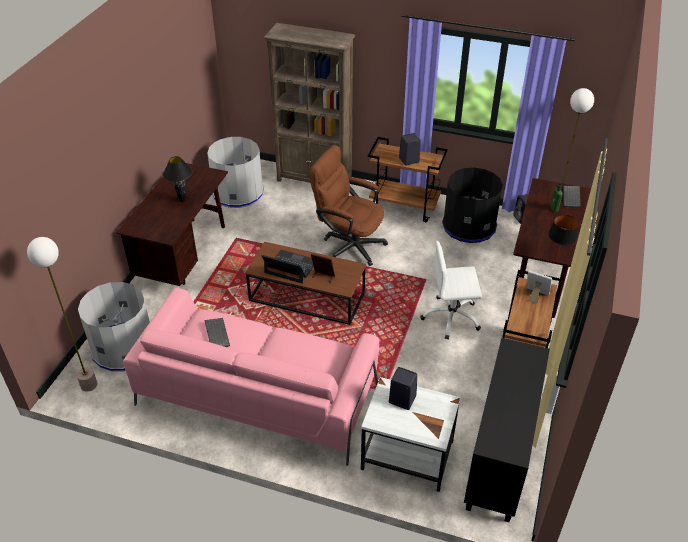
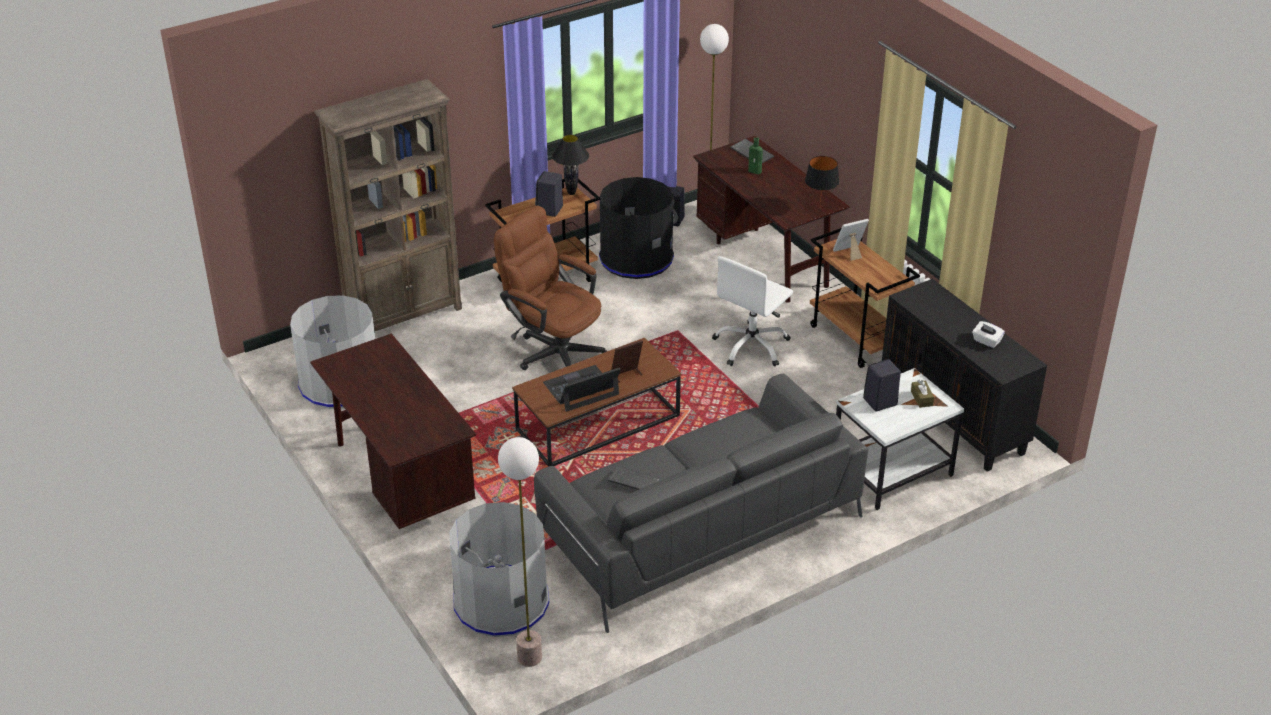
camera: 50 degrees left, 5 degrees down
(182, 200) = (400, 390): black table lamp -> black table lamp (572, 193)
(257, 394) = (700, 531): pink sofa -> grey sofa
(349, 244) = (553, 350): brown office chair -> brown office chair turned 60 degrees clockwise
(430, 419) = (921, 398): none -> brown tissue box
(513, 417) = (986, 341): none -> white tissue box

